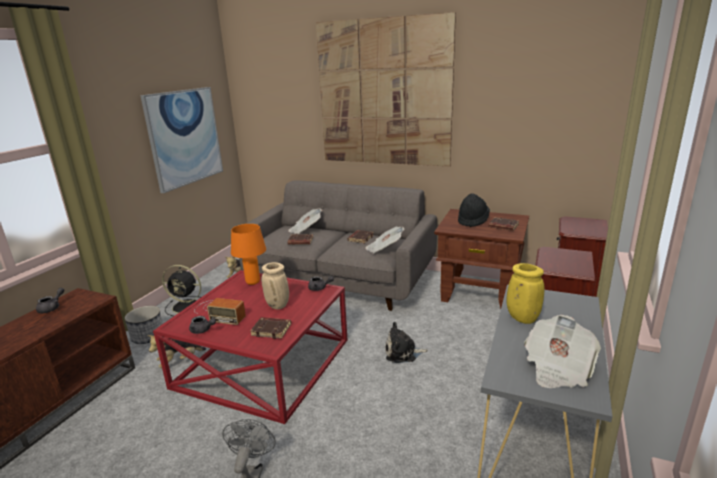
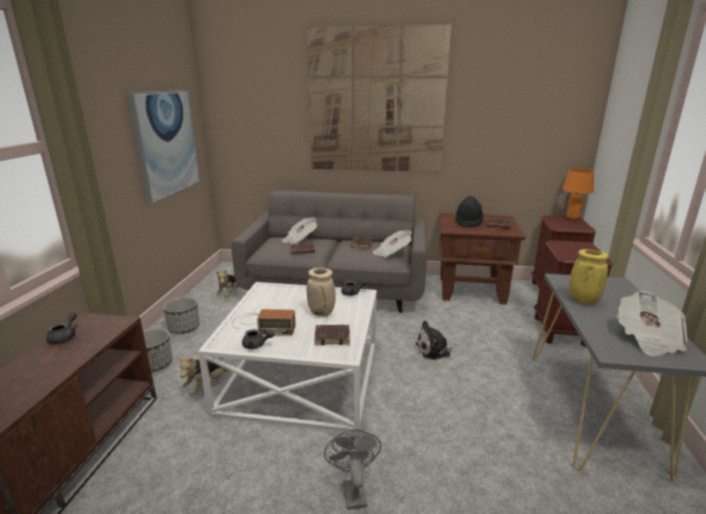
camera: 15 degrees left, 0 degrees up
(187, 306) = (184, 328): black fan -> planter
(252, 282) = (278, 292): orange table lamp -> orange table lamp (571, 218)
(263, 362) = (302, 375): red coffee table -> white coffee table

